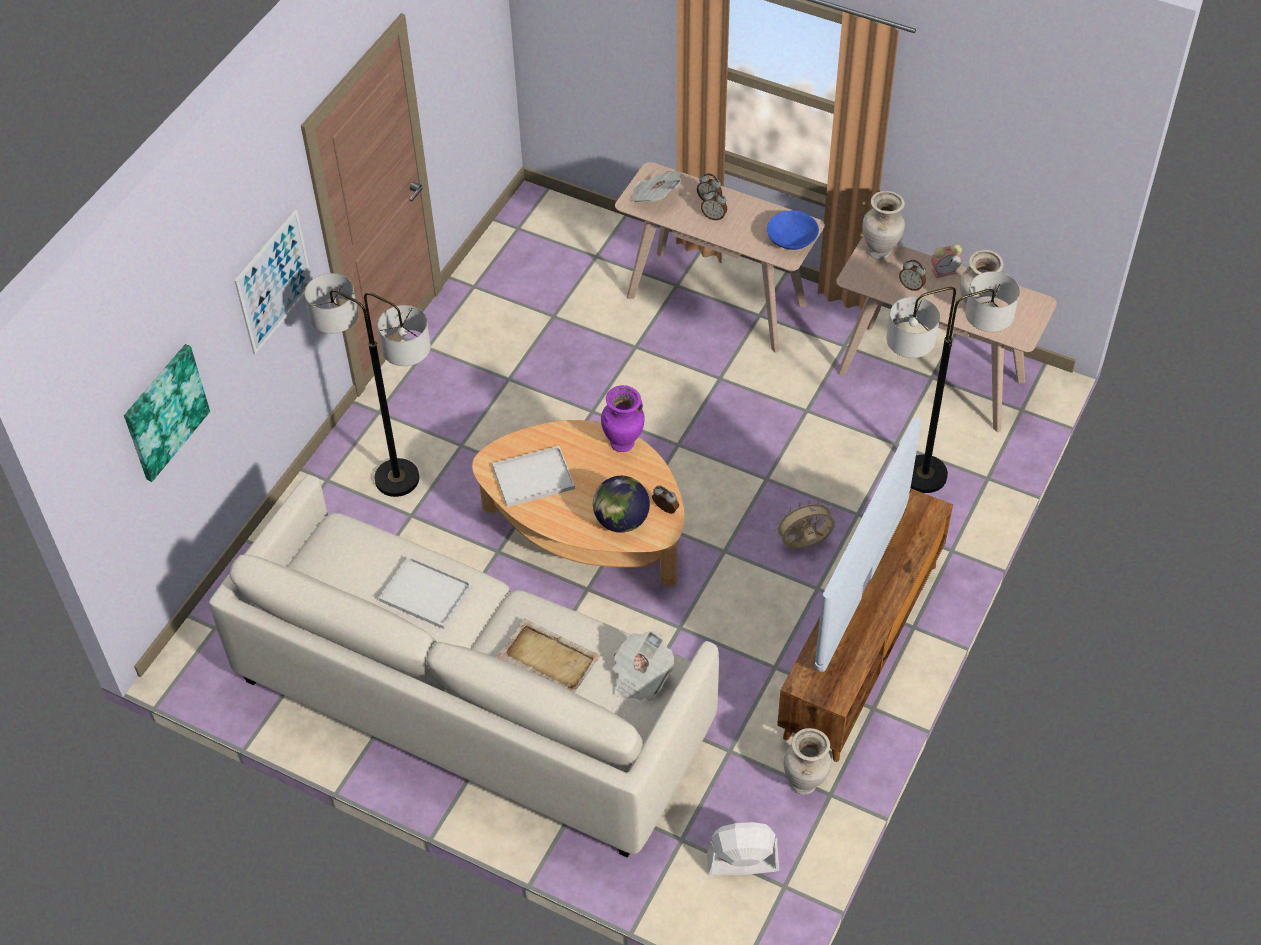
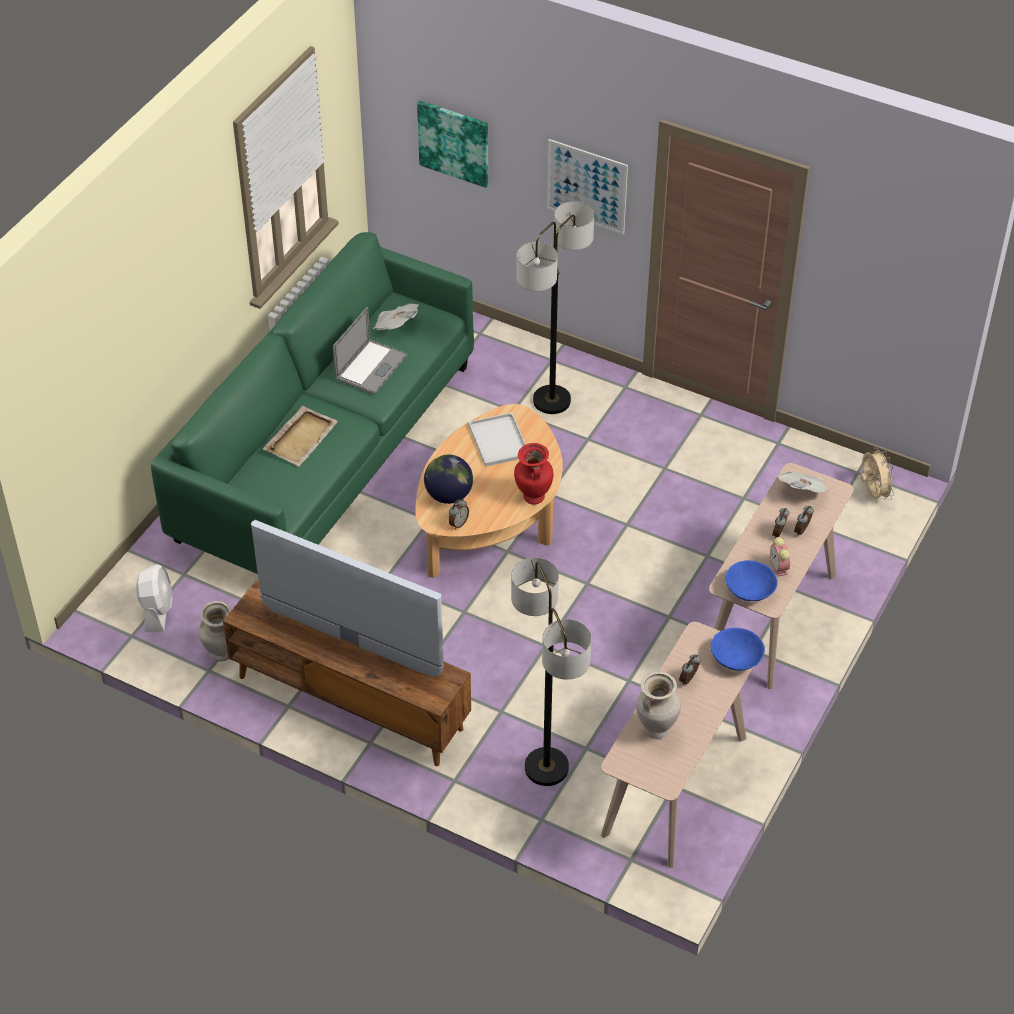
camera: 90 degrees right, 5 degrees down
(424, 593) = (371, 367): white tray -> laptop
(472, 703) = (325, 451): white sofa -> green sofa
(623, 444) = (533, 497): purple vase -> red vase
(640, 676) = (276, 491): newspaper -> newspaper (396, 326)
(804, 545) = (467, 669): beige fan -> beige fan (872, 493)
(880, 252) = (736, 658): beige vase -> blue bowl
(945, 271) = (711, 709): alarm clock -> alarm clock (779, 568)

